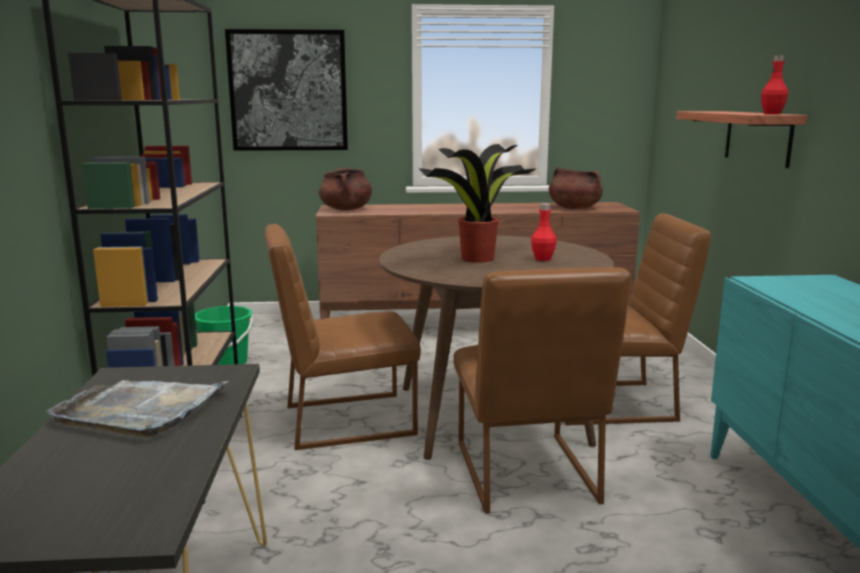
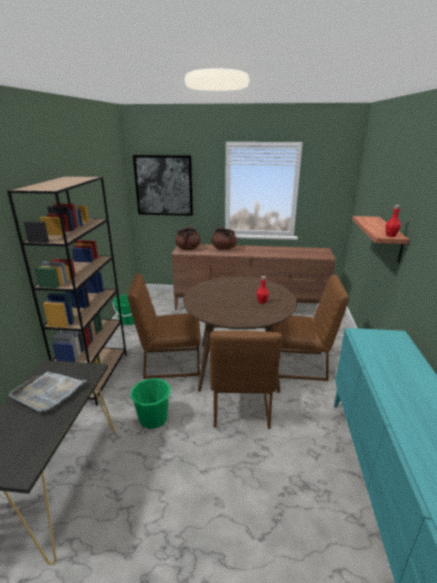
camera: 10 degrees right, 10 degrees up
(345, 512) = (153, 418): none -> green bucket
(479, 258) = (231, 299): potted plant -> none
(574, 208) = (302, 253): brown cooking pot -> brown cooking pot (223, 248)

